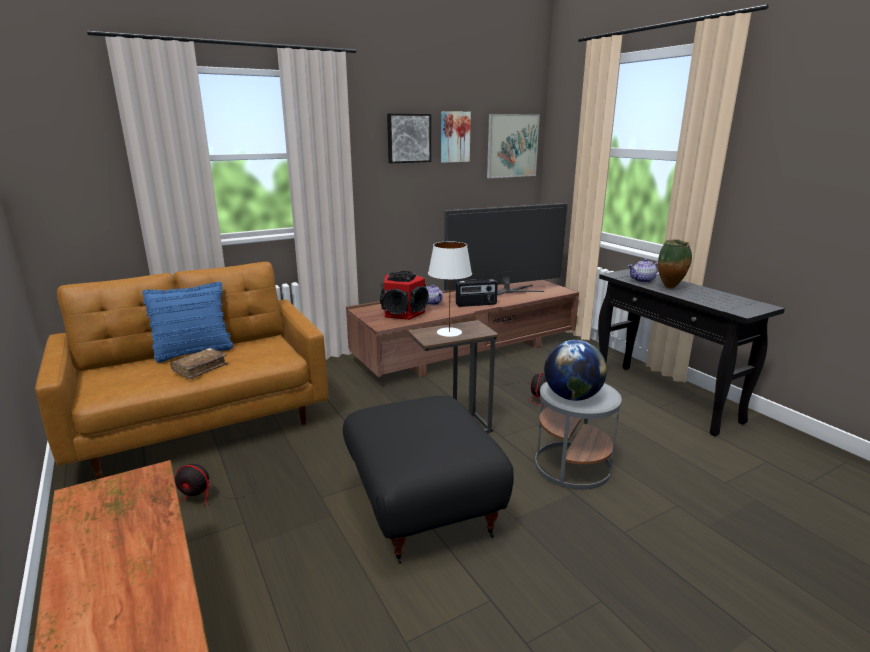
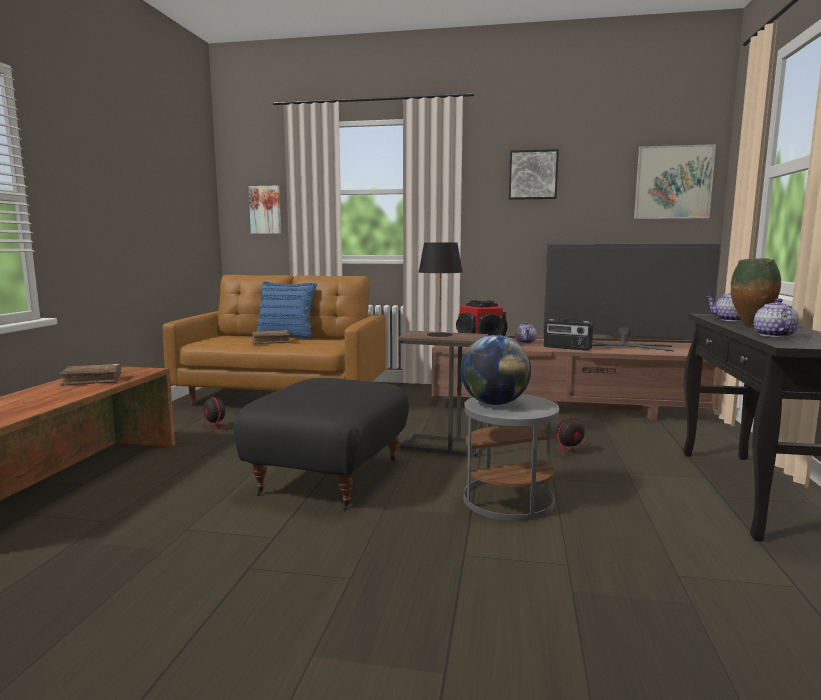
camera: 40 degrees right, 10 degrees down
(118, 527) = (92, 381): none -> brown book
(449, 332) = (439, 335): white table lamp -> black table lamp
(454, 137) = (590, 173): picture -> picture (265, 210)
(709, 300) = (773, 335): none -> teapot

